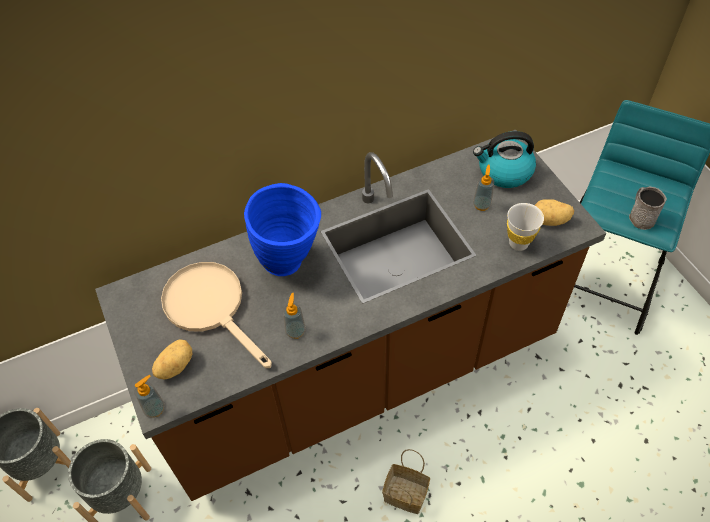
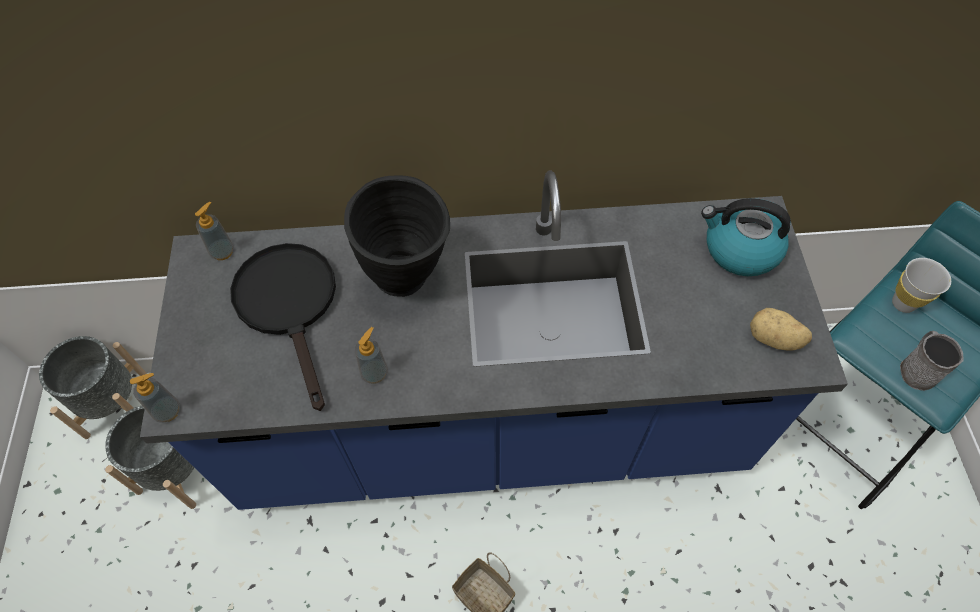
camera: 20 degrees right, 5 degrees up
(175, 365) = (215, 364): potato -> none
(211, 307) = (290, 306): beige frying pan -> black frying pan
(291, 263) = (409, 282): blue vase -> black vase
(359, 374) = (491, 429): brown counter -> blue counter
(481, 204) = (689, 285): soap dispenser -> soap dispenser (222, 251)
(518, 243) = (715, 356): white cup -> white cup (903, 303)

